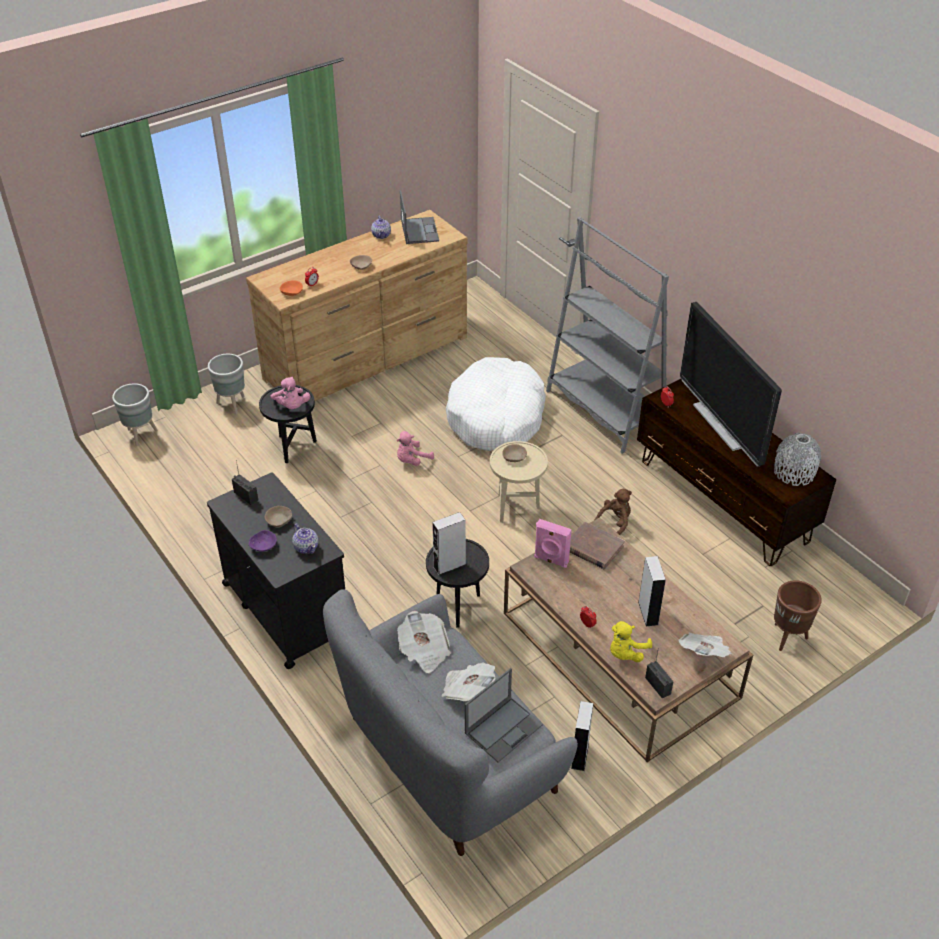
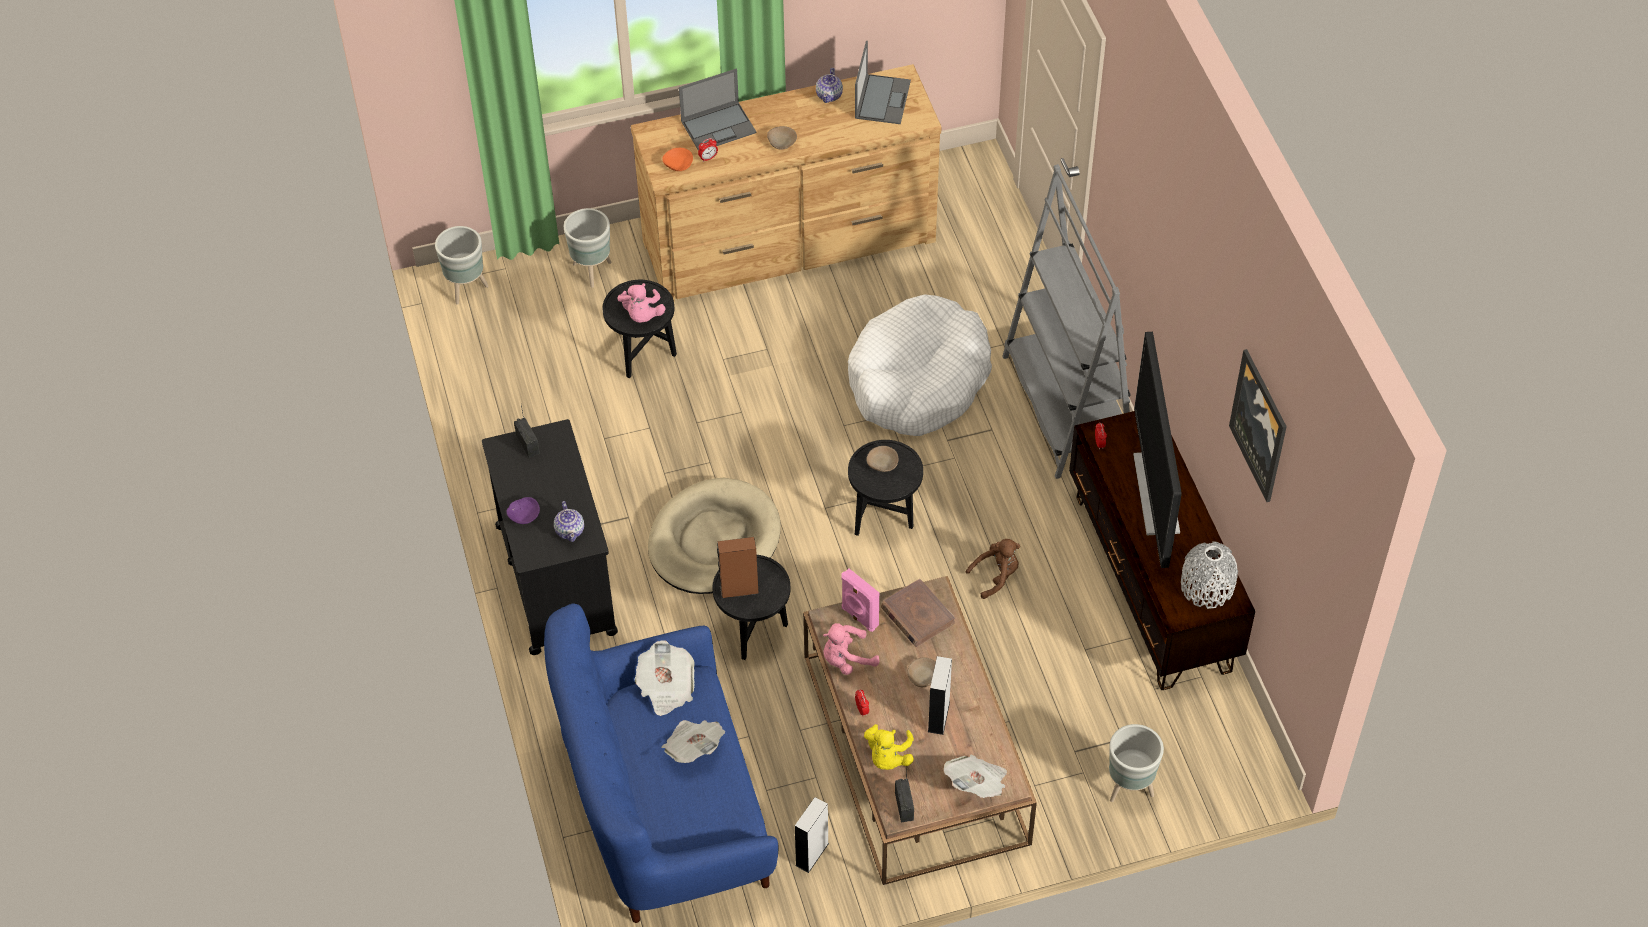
camera: 20 degrees right, 10 degrees up
(279, 520) = (553, 487): beige bowl -> beige bowl (924, 676)
(397, 552) = (714, 541): none -> beige dog bed
(412, 460) = (784, 416): pink plush toy -> pink plush toy (846, 659)
(446, 757) = (664, 810): grey sofa -> blue sofa
(449, 565) = (739, 590): grey speaker -> brown speaker
(504, 728) = (713, 803): laptop -> laptop (719, 126)
(516, 508) = (884, 520): beige side table -> black side table
(625, 653) = (888, 757): yellow plush toy -> yellow plush toy turned 45 degrees counterclockwise
(788, 638) = (1129, 788): brown planter -> grey planter
(832, 317) = (1260, 425): none -> picture

